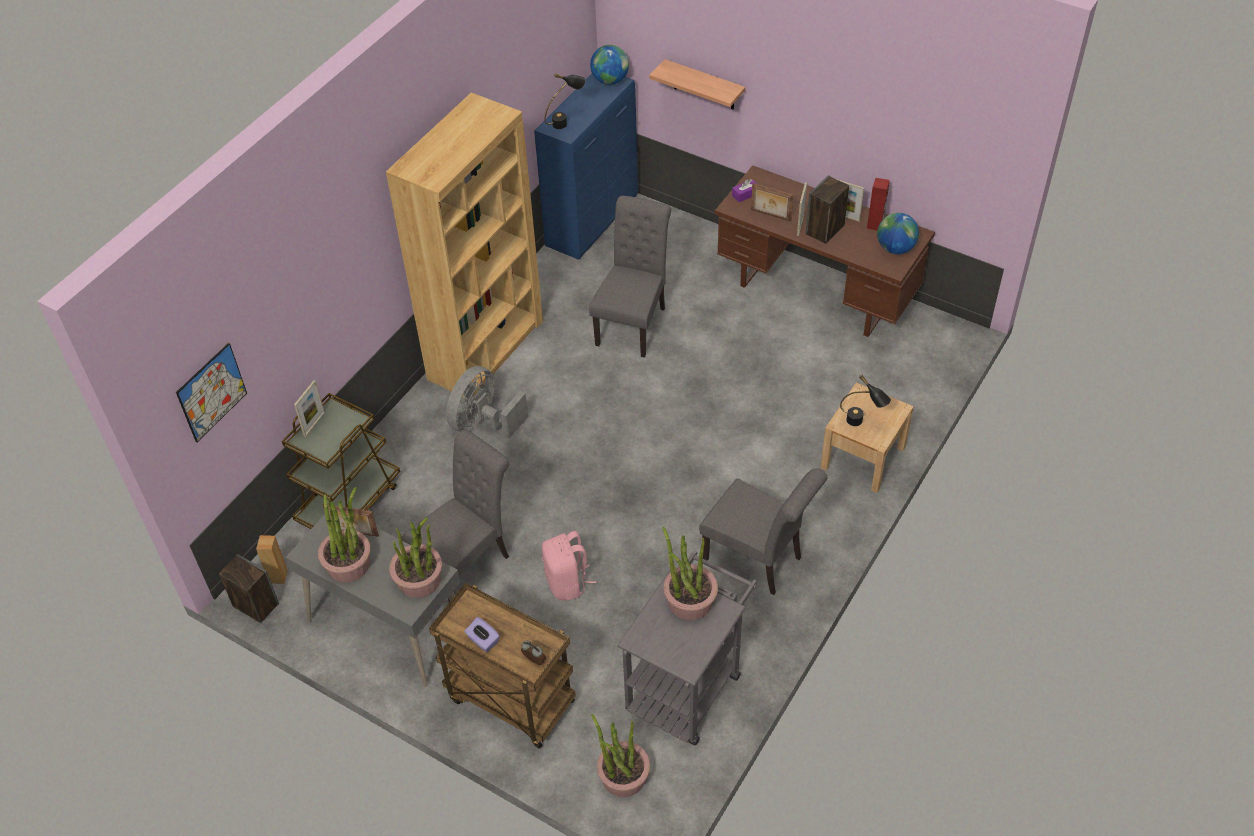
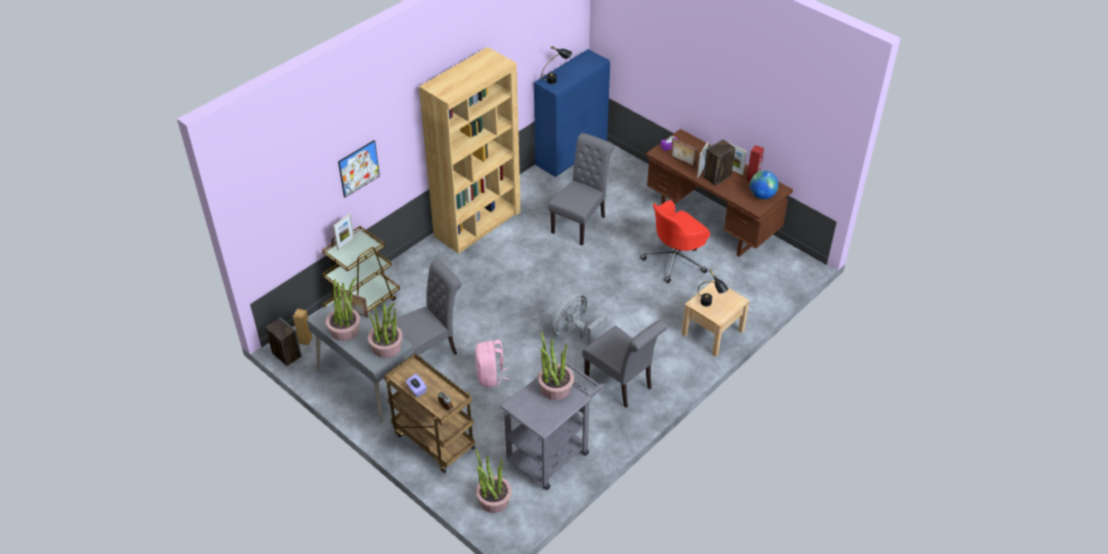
camera: 10 degrees right, 5 degrees down
(211, 392) = (279, 204): picture -> picture (359, 168)
(483, 423) = (463, 269): grey fan -> grey fan (574, 333)
(610, 80) = (593, 58): globe -> none
(704, 85) = (653, 69): shelf -> none
(782, 357) = (675, 260): none -> red office chair

